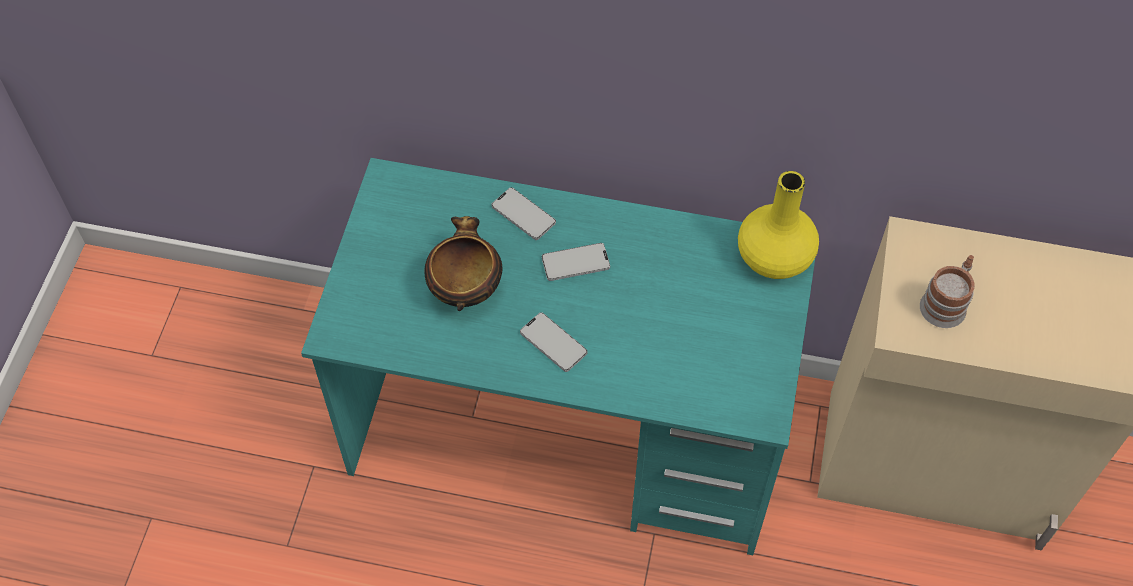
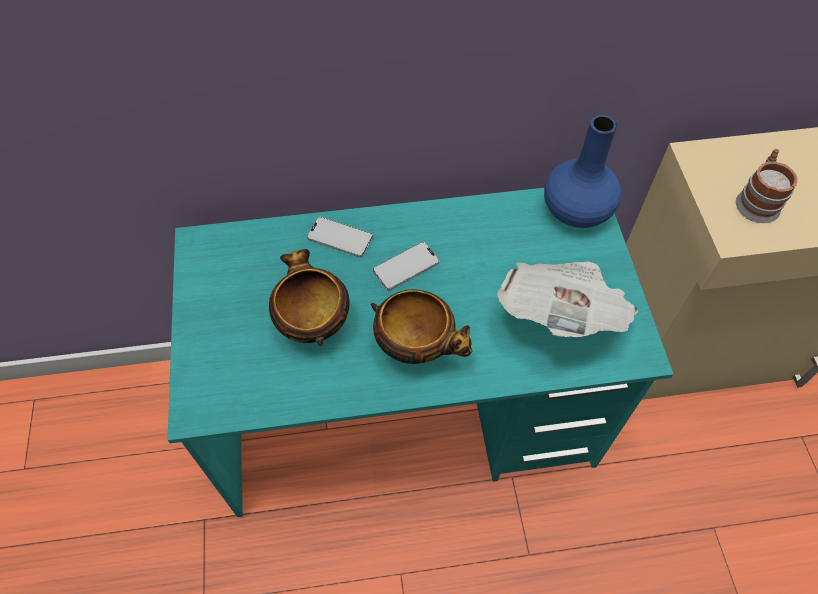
camera: 20 degrees left, 0 degrees up
(553, 343) = (417, 347): phone -> bowl
(707, 354) = (561, 313): none -> newspaper
(774, 256) = (576, 209): yellow vase -> blue vase

